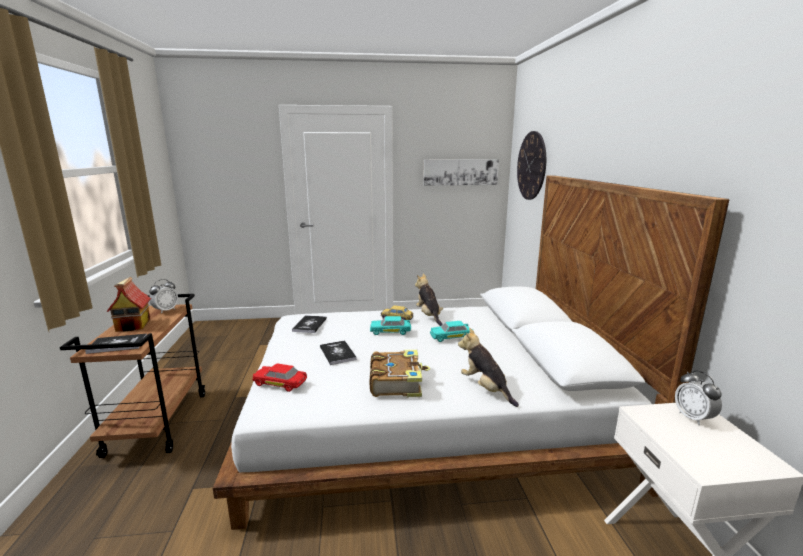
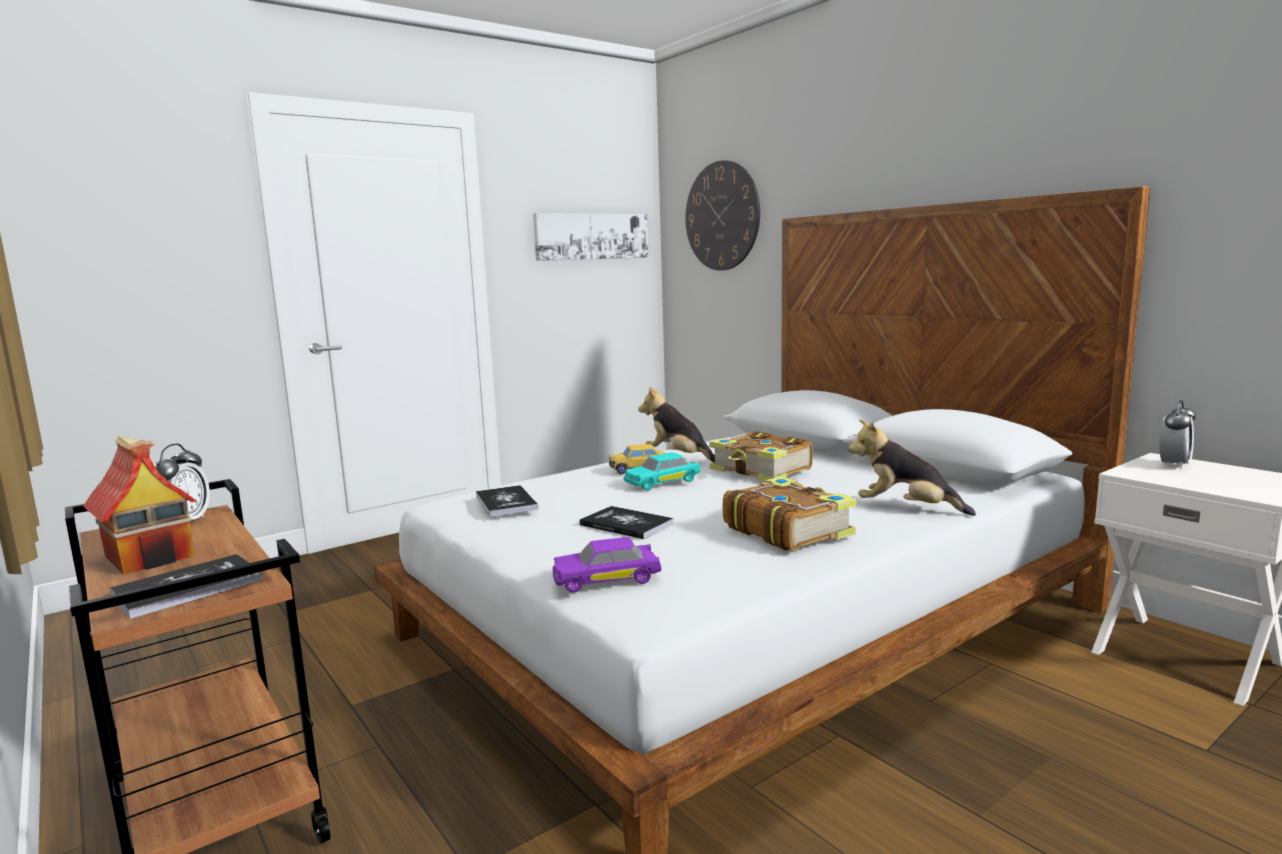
camera: 30 degrees left, 5 degrees down
(280, 383) = (607, 579): red toy car -> purple toy car
(451, 337) = (761, 471): turquoise toy car -> book
(693, 418) = (1173, 465): alarm clock -> alarm clock turned 90 degrees counterclockwise

